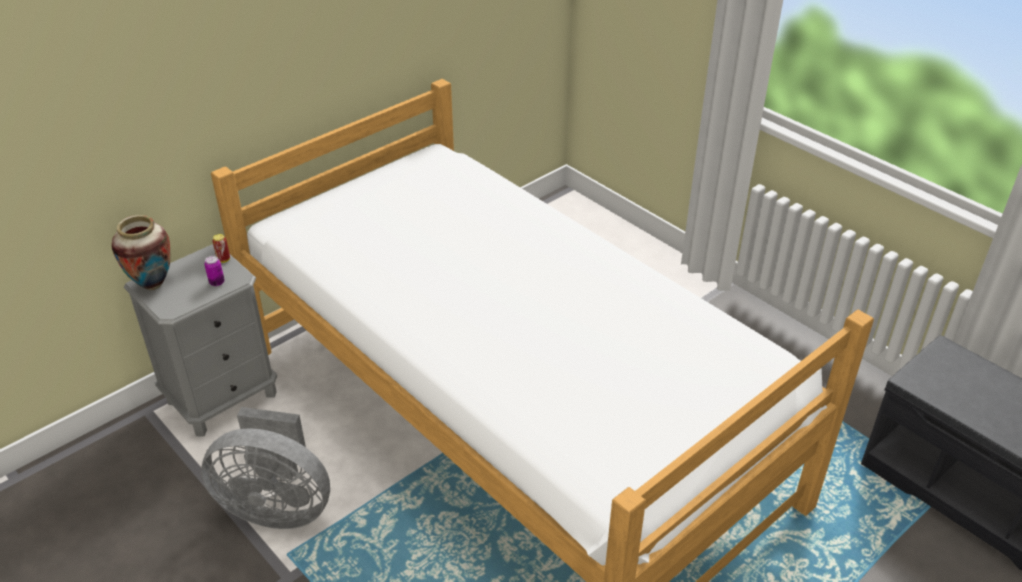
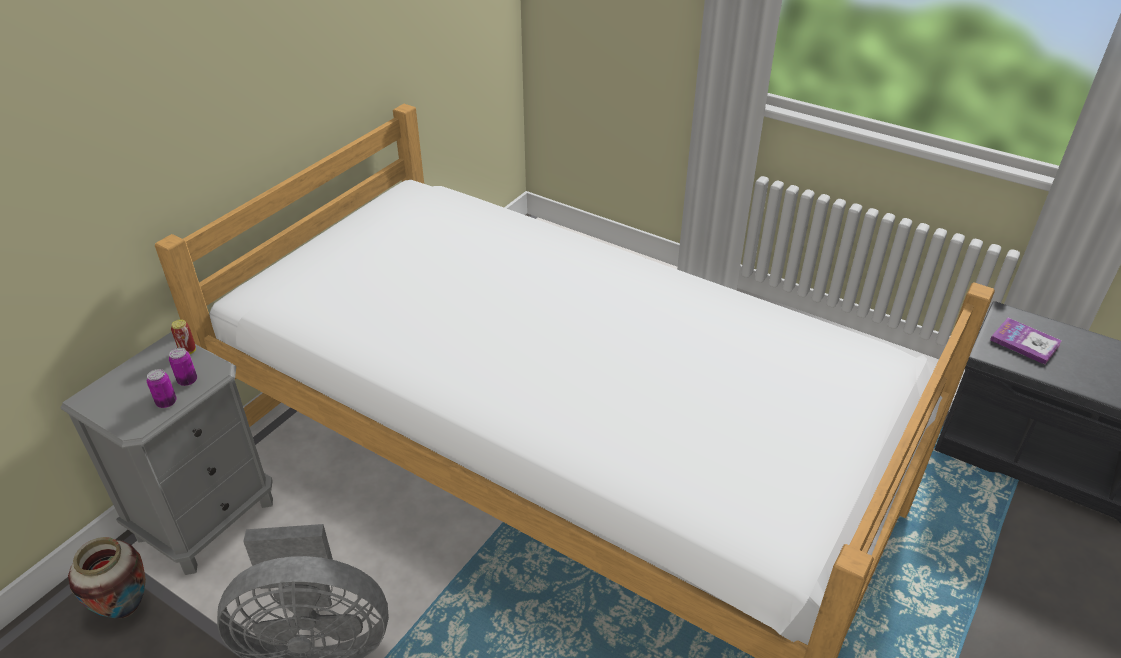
camera: 15 degrees left, 0 degrees up
(152, 285) = (101, 398): vase -> vase (126, 609)
(197, 296) = (166, 402): none -> can
(949, 377) = (1025, 342): none -> book

